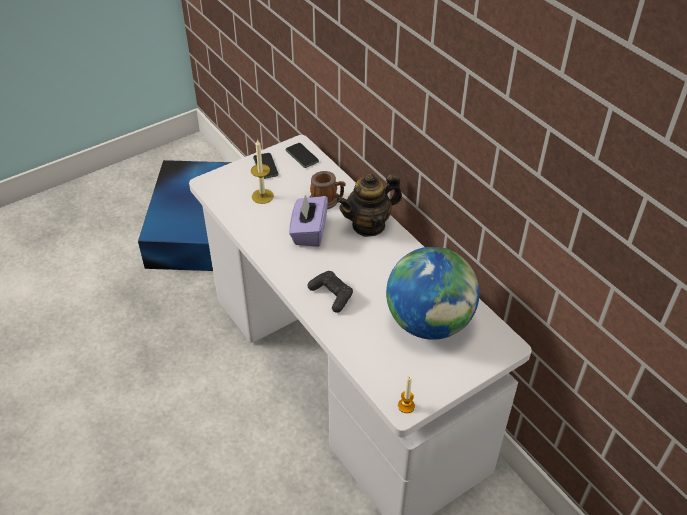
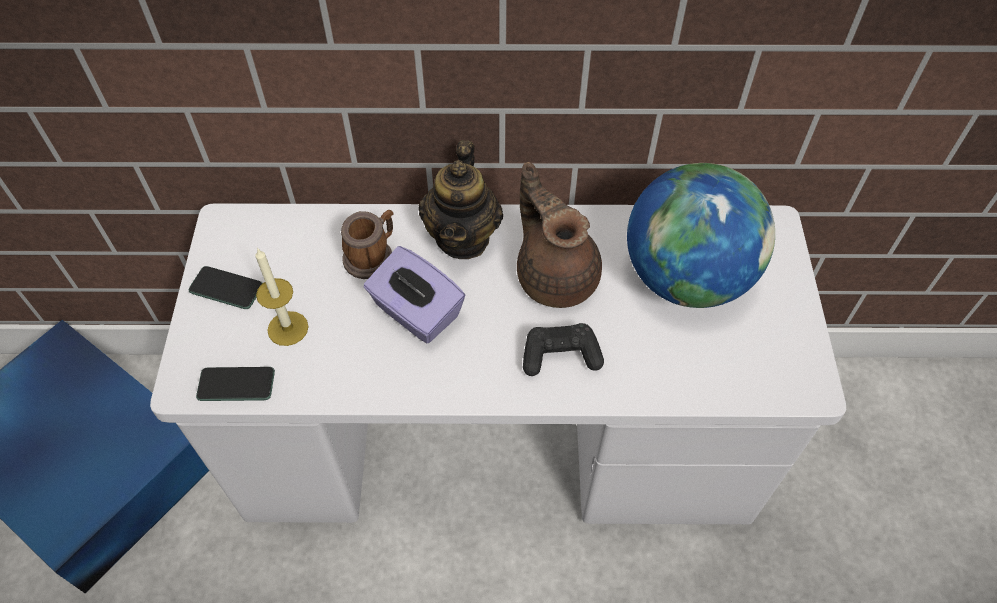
camera: 55 degrees left, 10 degrees up
(302, 156) = (250, 232): phone -> phone (236, 385)
(379, 270) = (555, 275): none -> brown teapot
(406, 406) = (809, 384): candle -> none

